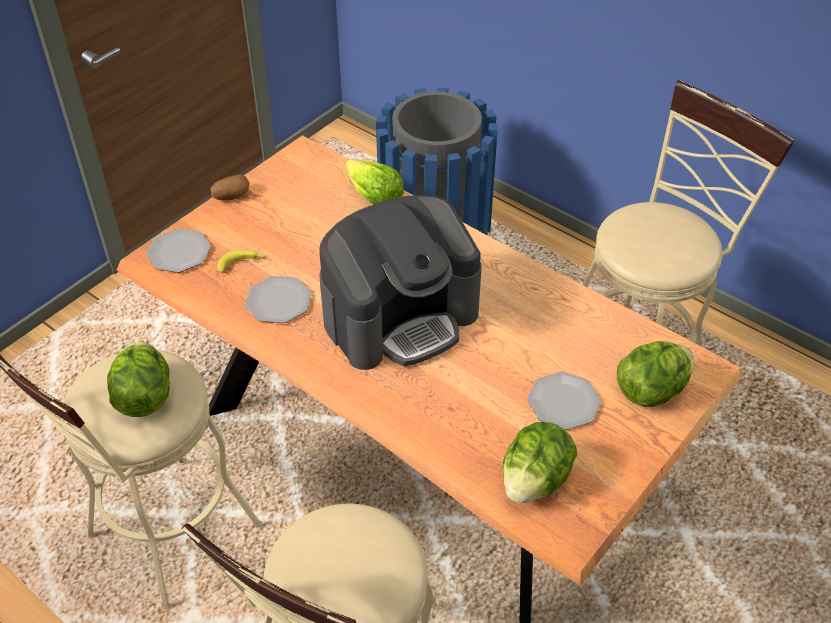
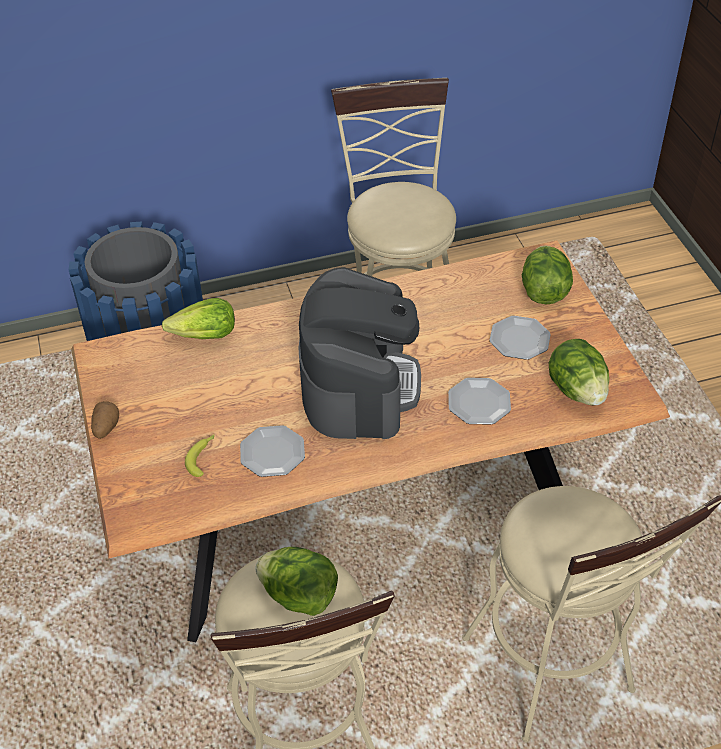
camera: 55 degrees left, 0 degrees up
(178, 253) = (144, 496): plate -> plate (479, 403)

